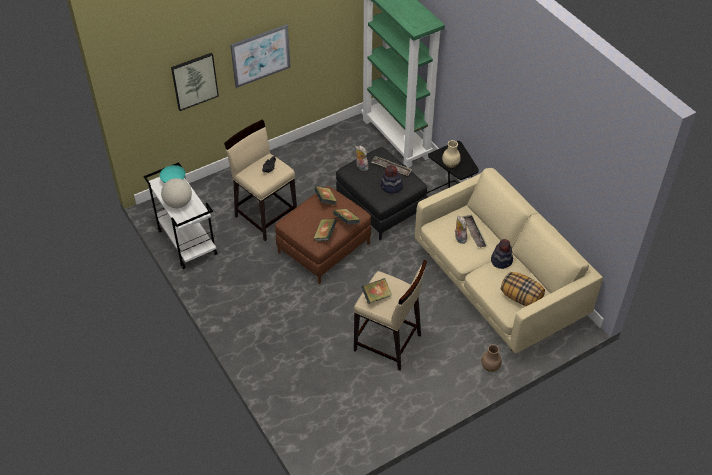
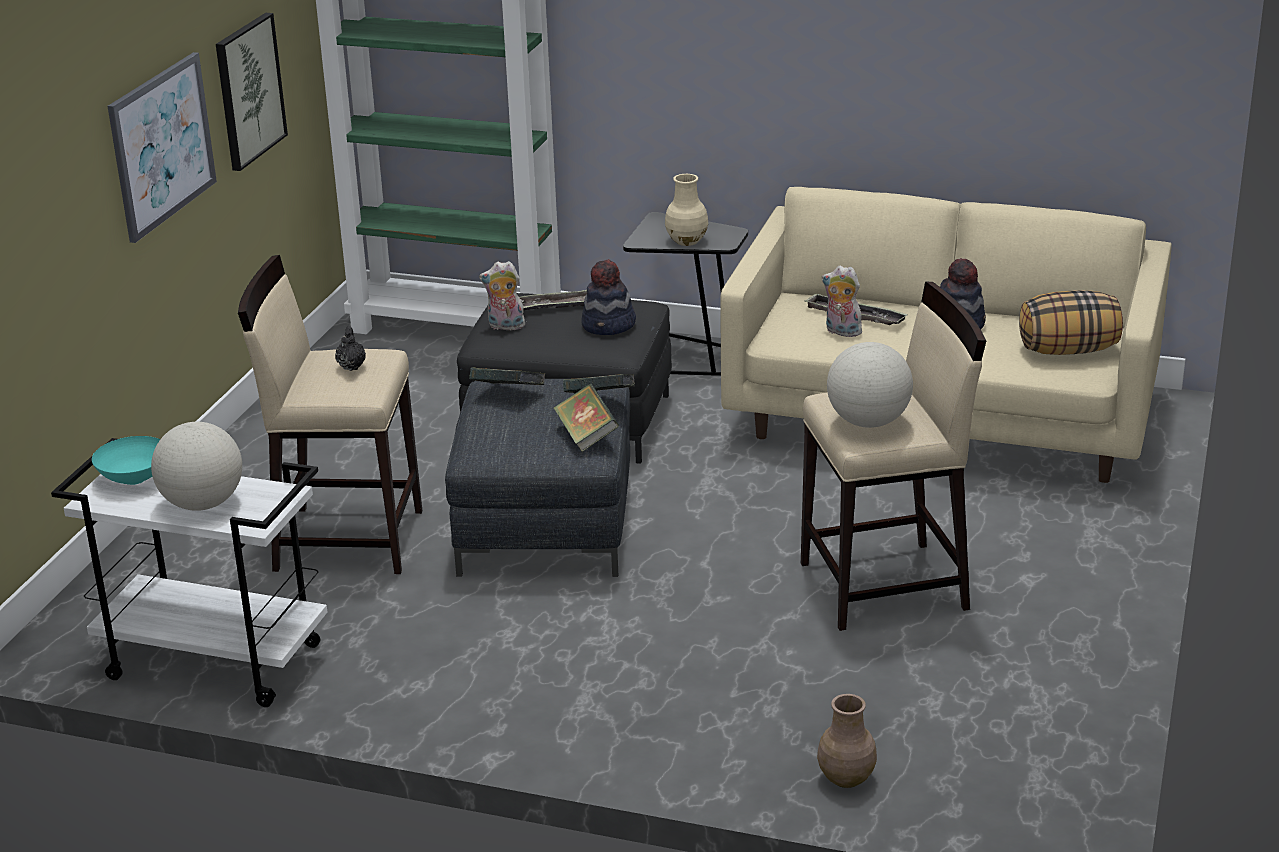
camera: 40 degrees left, 20 degrees down
(194, 81) = (56, 221): picture -> picture (248, 91)
(324, 248) = (544, 524): brown ottoman -> grey ottoman
(376, 296) = (868, 422): book -> globe
(490, 367) = (1106, 521): brown vase -> brown vase (846, 779)

